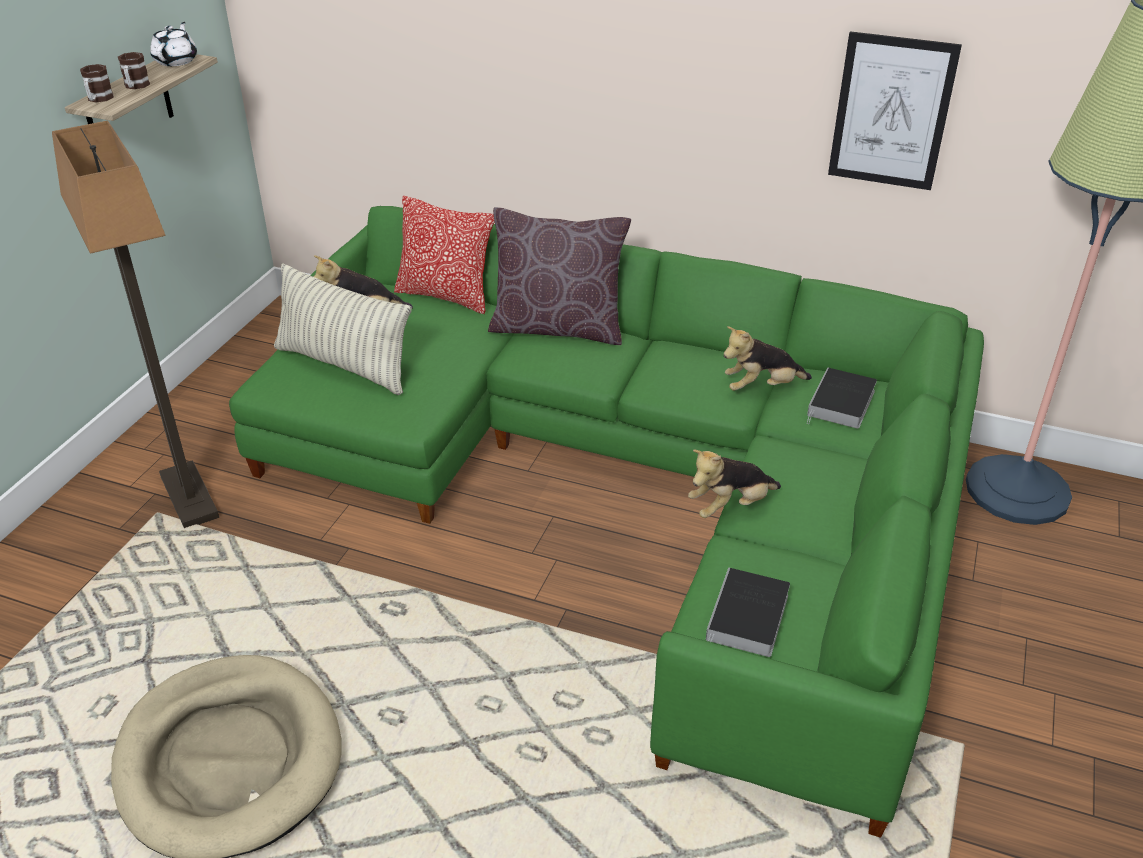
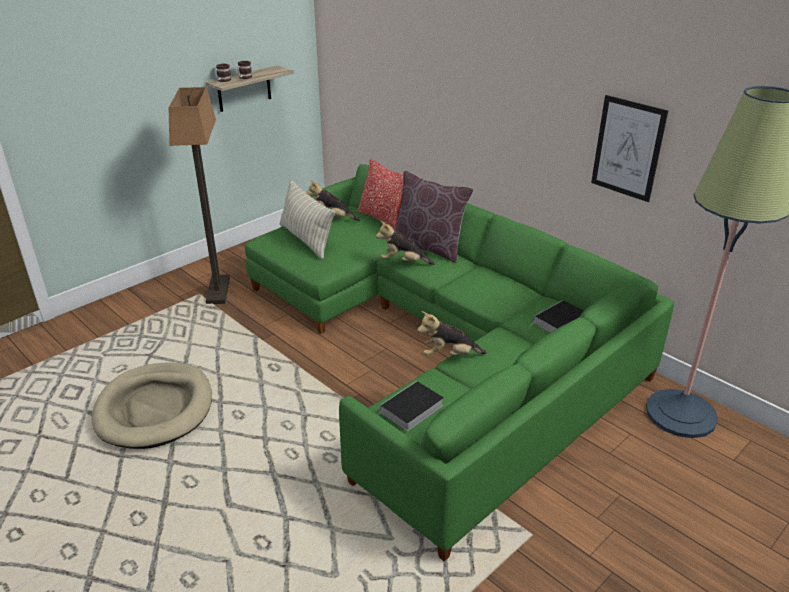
camera: 25 degrees right, 5 degrees down
(176, 61) = (273, 69): white teapot -> none
(761, 387) = (518, 302): plush toy -> plush toy (403, 262)

